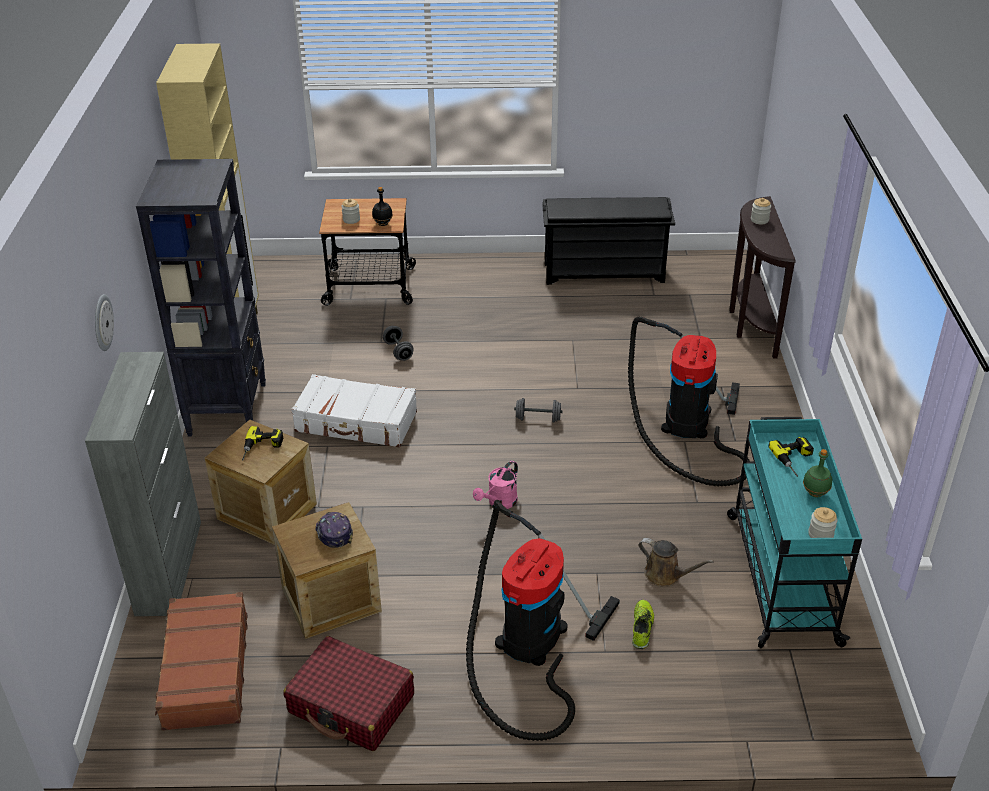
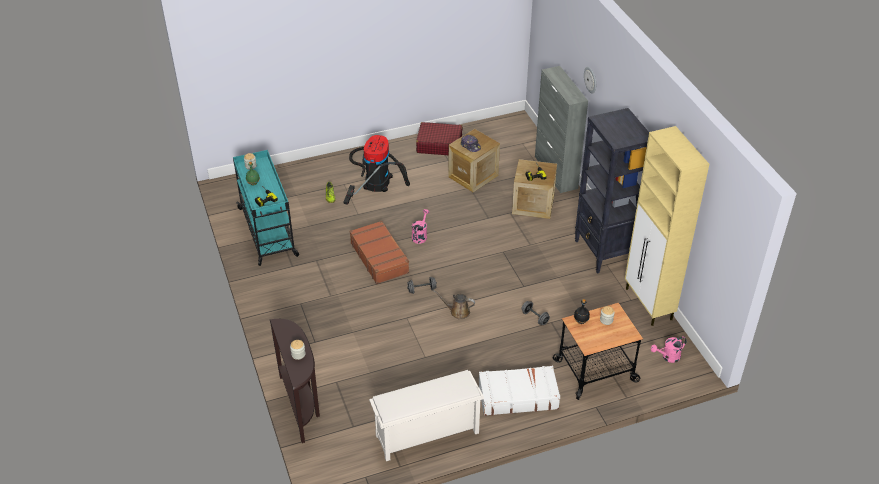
camera: 160 degrees right, 5 degrees up
(205, 671) = (505, 142): brown suitcase -> brown suitcase (380, 258)
(272, 281) = (668, 357): none -> pink watering can
(356, 422) = (525, 262): white suitcase -> white suitcase (517, 396)
(605, 272) = (426, 435): black shoe rack -> white shoe rack
(666, 575) = (324, 220): brown watering can -> brown watering can (457, 312)
(687, 426) = (331, 306): vacuum cleaner -> none

